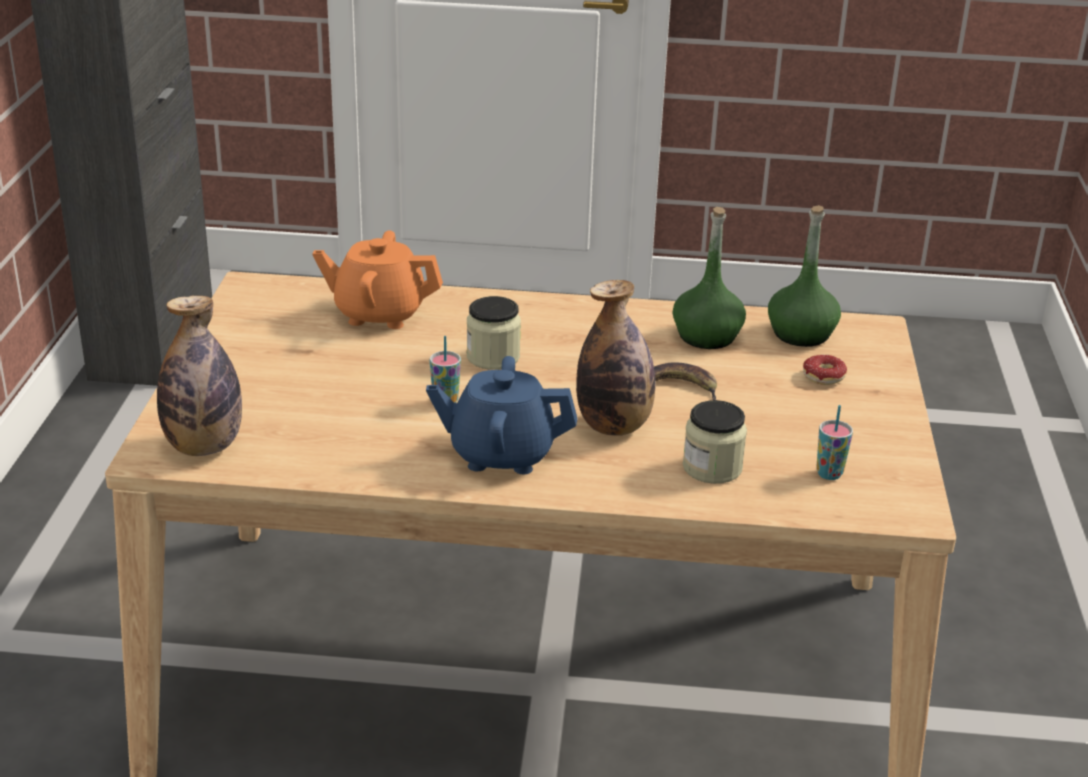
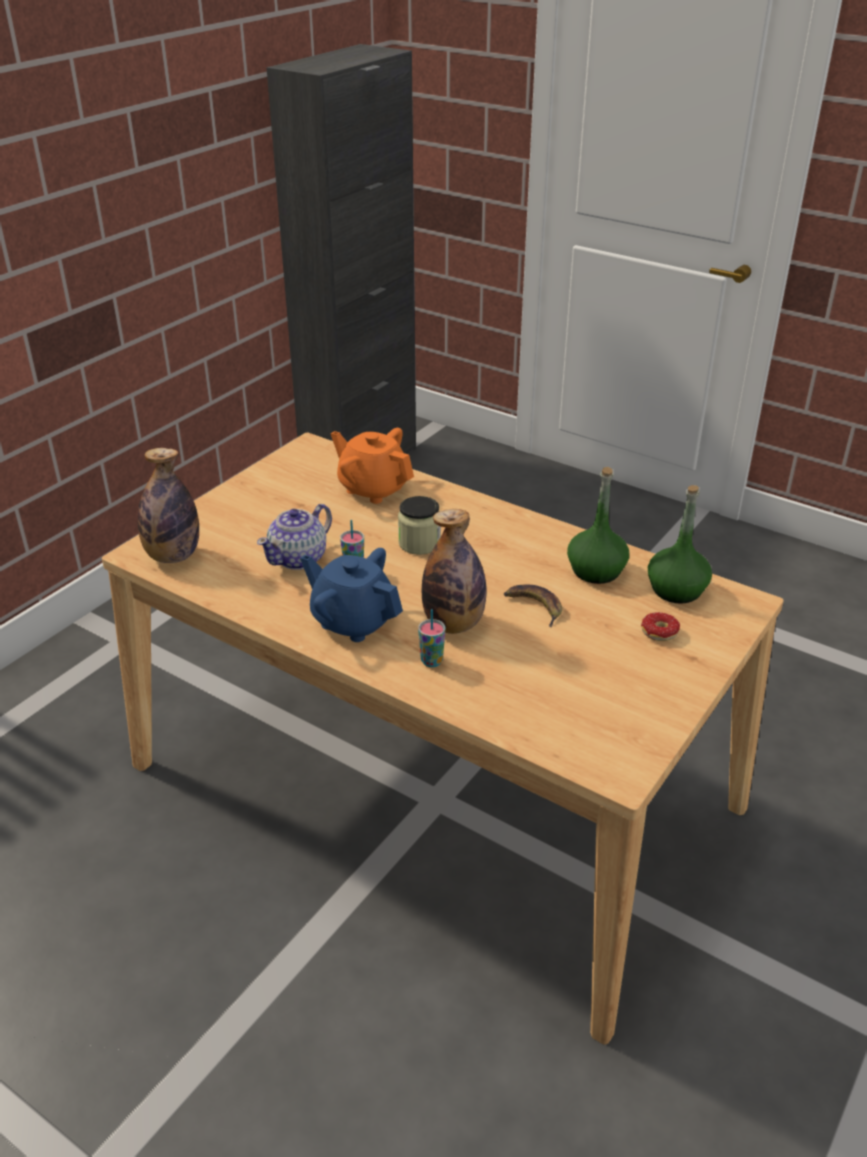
camera: 30 degrees right, 5 degrees up
(368, 408) = (299, 558): none -> teapot
(712, 468) = (495, 681): jar -> none
(829, 474) = (583, 717): cup -> cup (431, 661)

